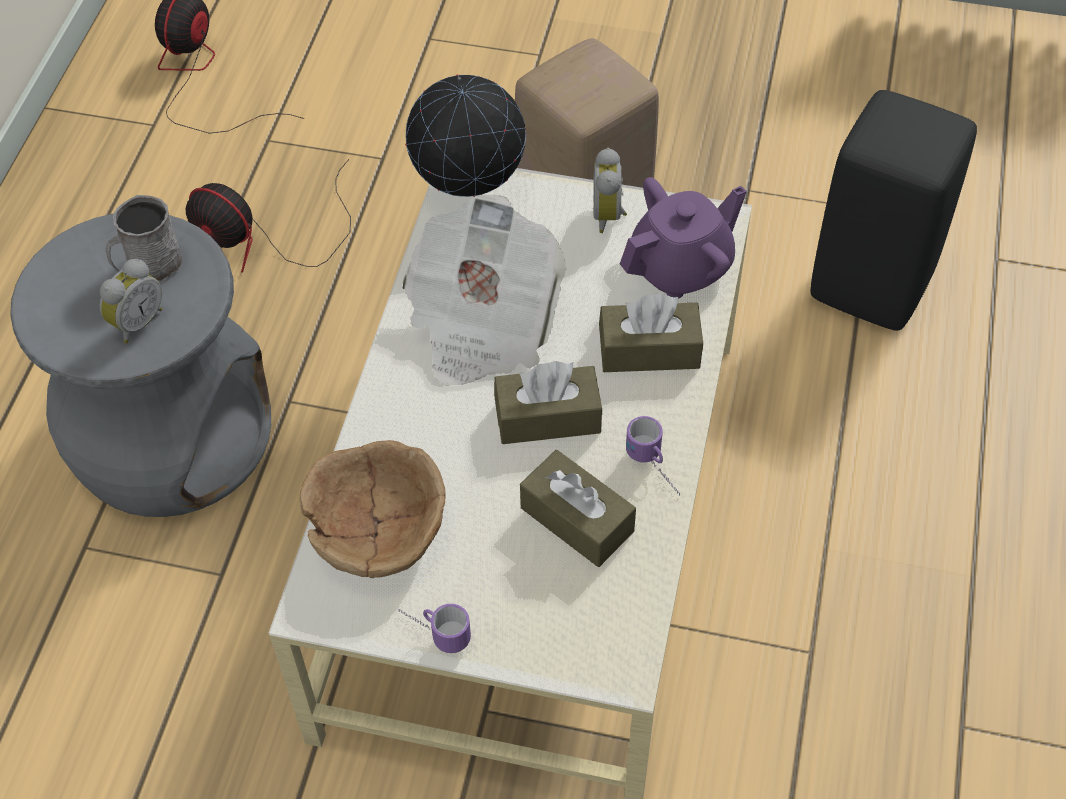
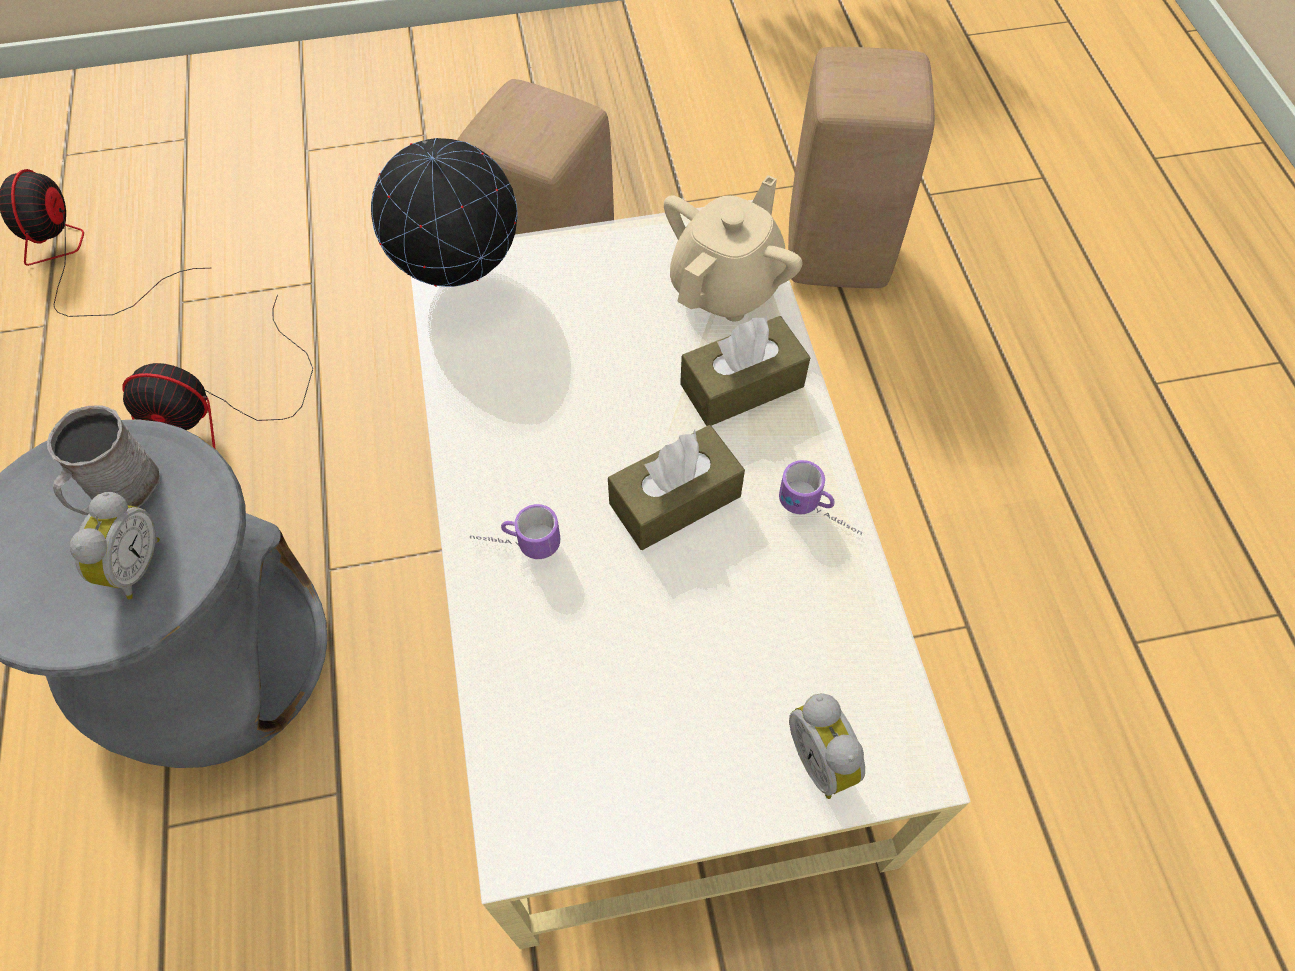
camera: 25 degrees left, 5 degrees up
(378, 527) = (550, 707): brown bowl -> none
(433, 631) = (679, 811): mug -> mug (515, 543)
(482, 322) = (548, 418): newspaper -> none
(577, 519) = (768, 606): brown tissue box -> none
(610, 215) = (624, 255): alarm clock -> alarm clock (823, 759)
(681, 268) = (727, 286): purple teapot -> beige teapot
(873, 285) = (839, 253): black stool -> beige stool

